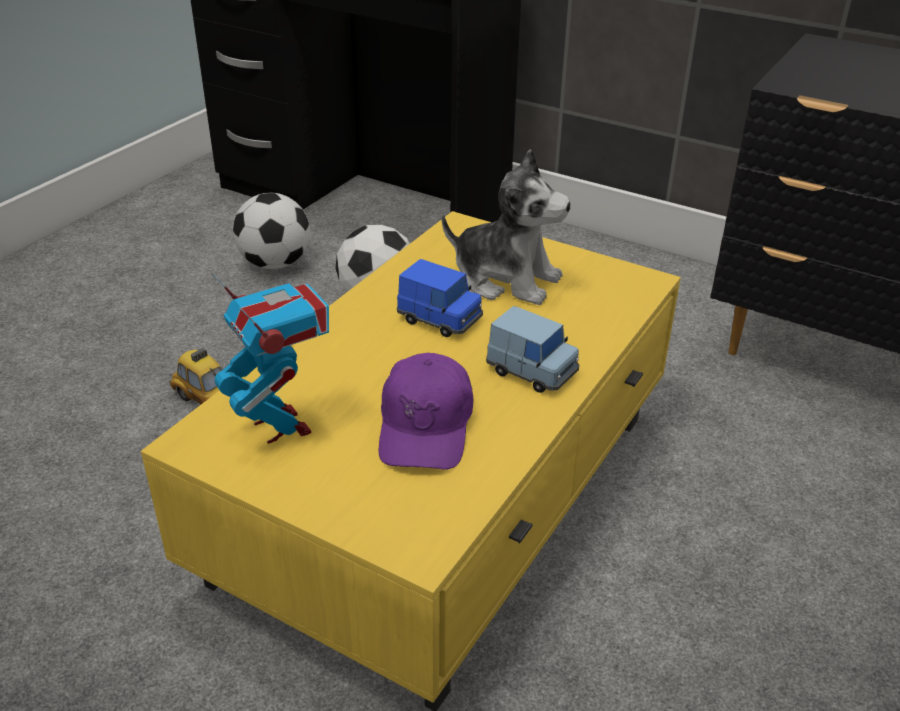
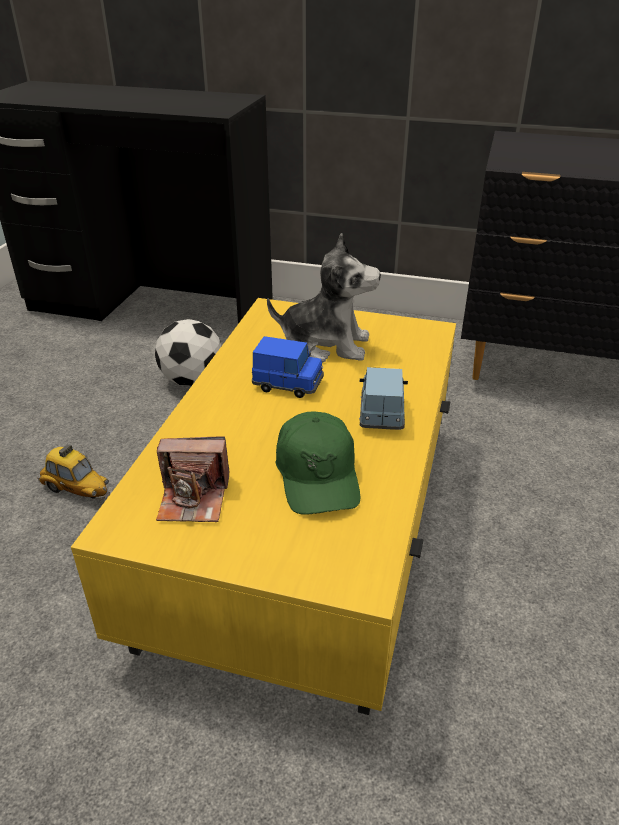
camera: 15 degrees left, 0 degrees up
(275, 263) = (96, 365): football -> none
(282, 426) = (194, 498): toy robot -> camera
(426, 426) = (318, 475): purple cap -> green cap
(531, 371) = (381, 414): blue toy car -> blue toy car turned 105 degrees counterclockwise

